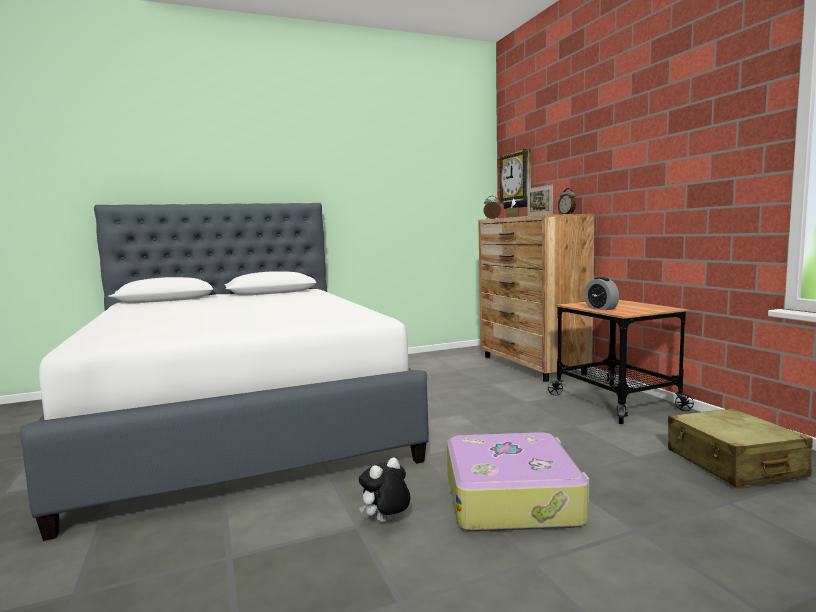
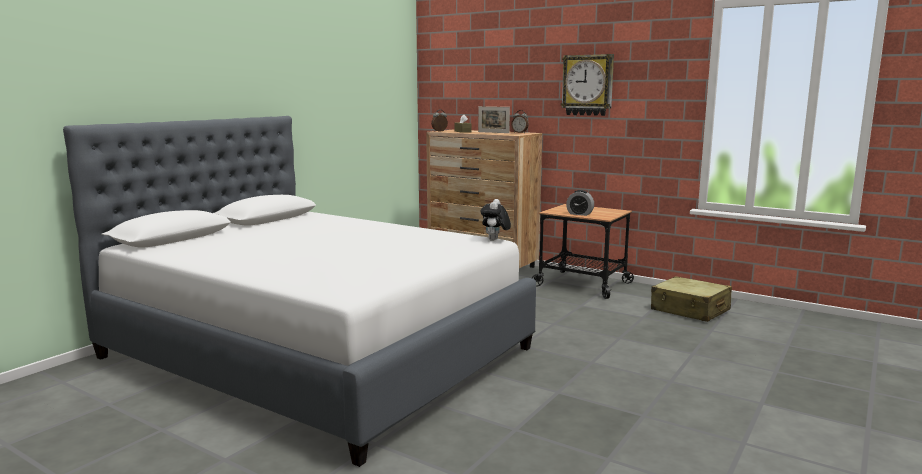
camera: 35 degrees left, 5 degrees up
(386, 521) = (569, 385): plush toy -> plush toy (495, 240)
(512, 498) = (615, 354): suitcase -> none
(517, 180) = (447, 92): wall clock -> wall clock (587, 85)

